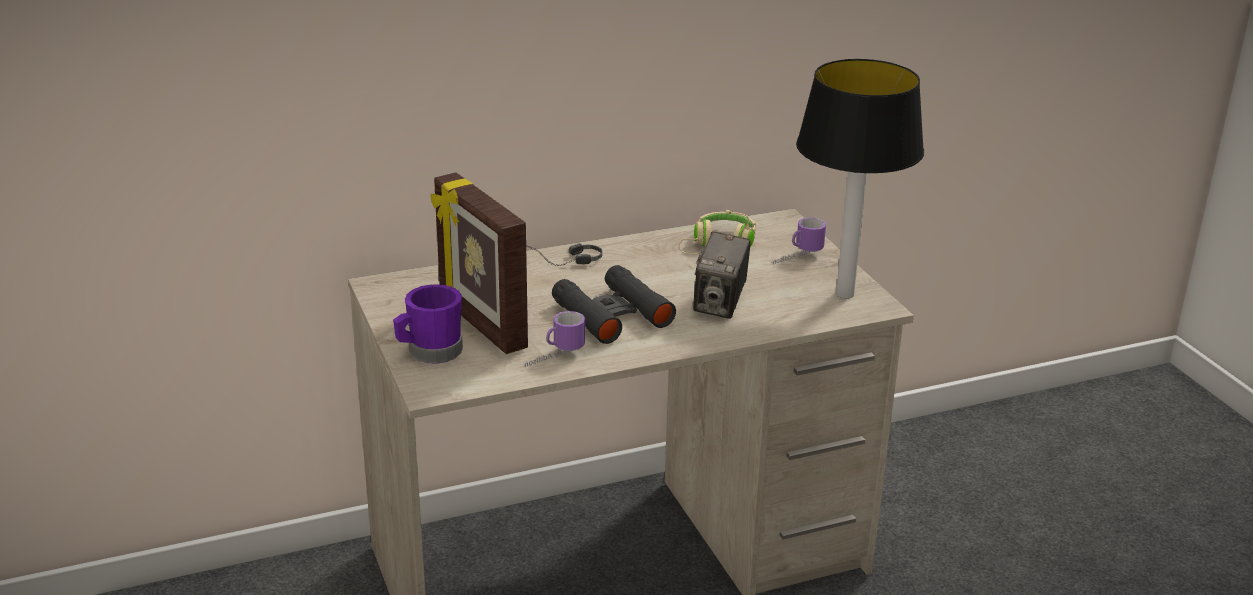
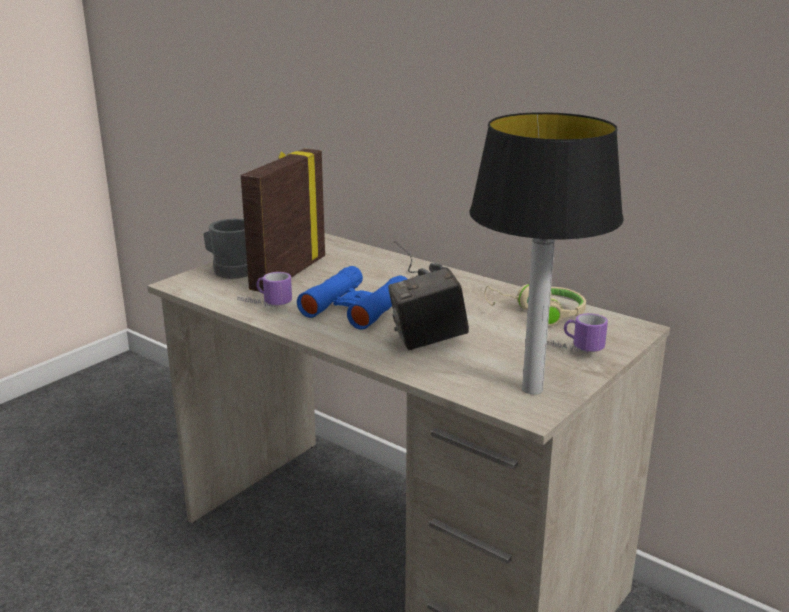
camera: 60 degrees right, 5 degrees down
(429, 352) = (230, 270): purple mug -> grey mug
(612, 314) = (356, 307): black binoculars -> blue binoculars

